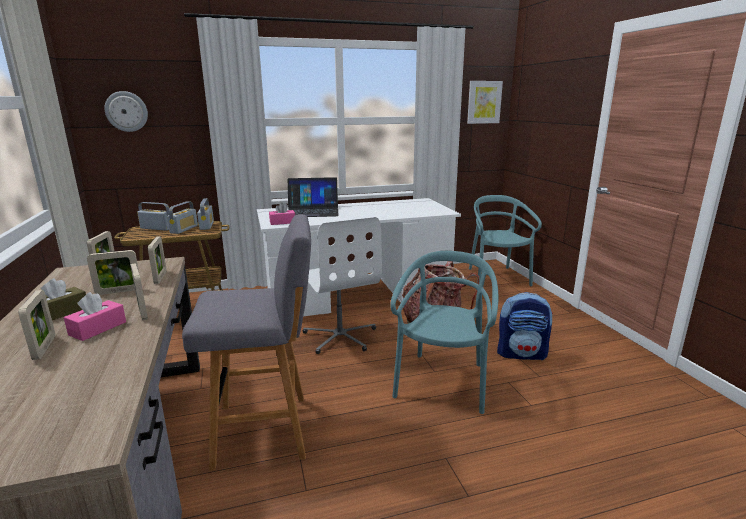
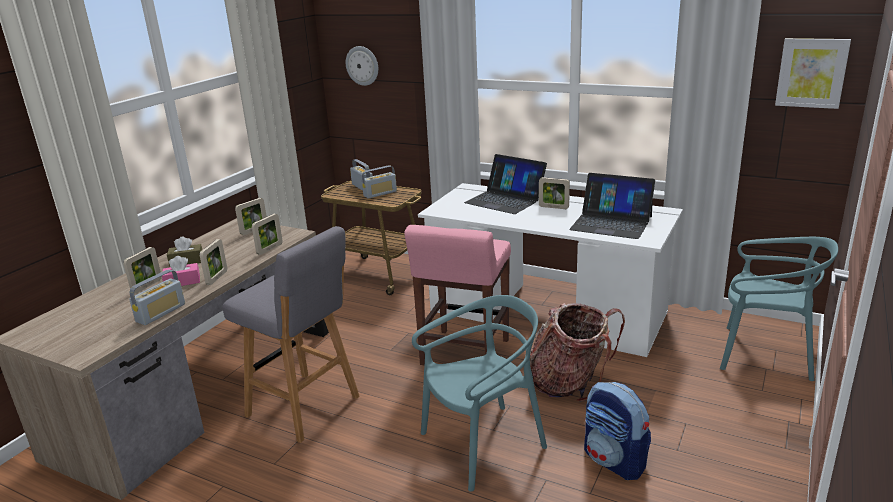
camera: 45 degrees right, 5 degrees up
(118, 291) = (232, 254): picture frame -> picture frame (553, 207)
(207, 225) = (401, 193): radio -> radio (161, 313)
(282, 222) = (449, 209): pink tissue box -> none
(340, 336) = (464, 353): white office chair -> pink stool
(407, 209) = (611, 223): none -> laptop
(496, 278) = (765, 355): turquoise chair -> turquoise chair turned 75 degrees clockwise

